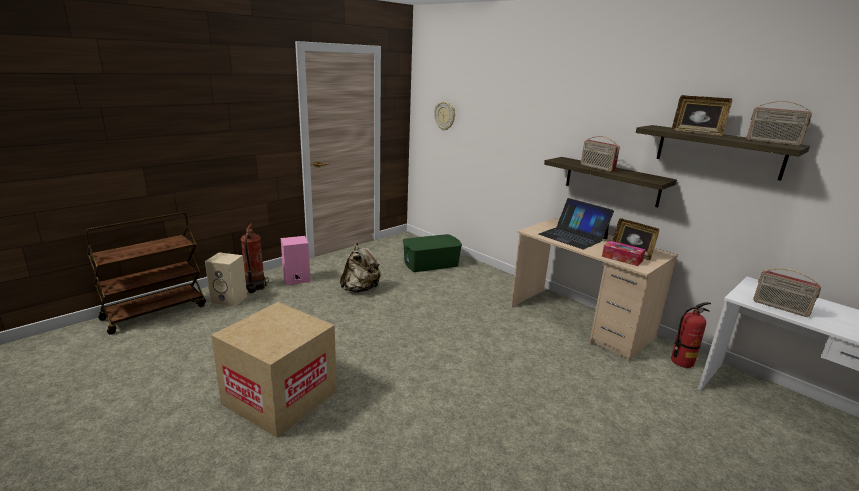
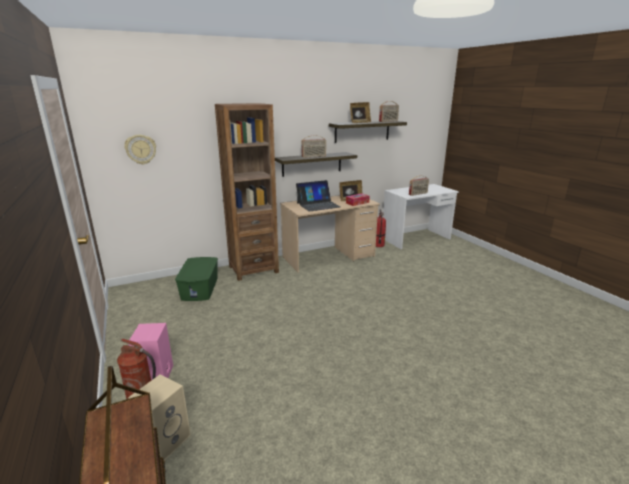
camera: 70 degrees left, 0 degrees up
(280, 397) = (384, 399): cardboard box -> none
(361, 289) = (219, 333): beige backpack -> none
(493, 280) = (253, 269): none -> brown bookcase

